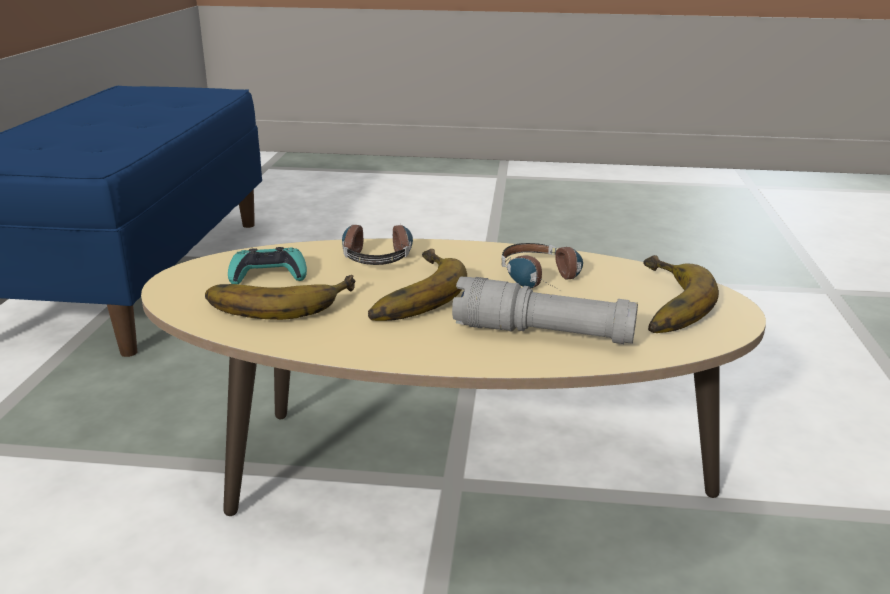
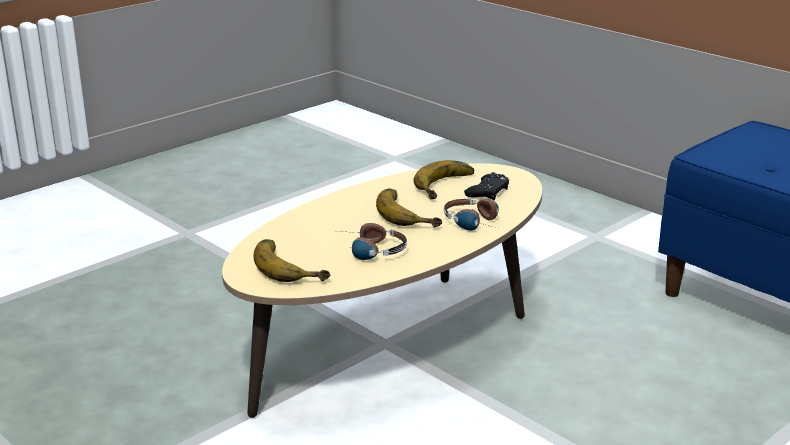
camera: 130 degrees right, 0 degrees up
(268, 275) = (487, 191): turquoise game controller -> black game controller
(543, 334) = (317, 225): grey flashlight -> none

